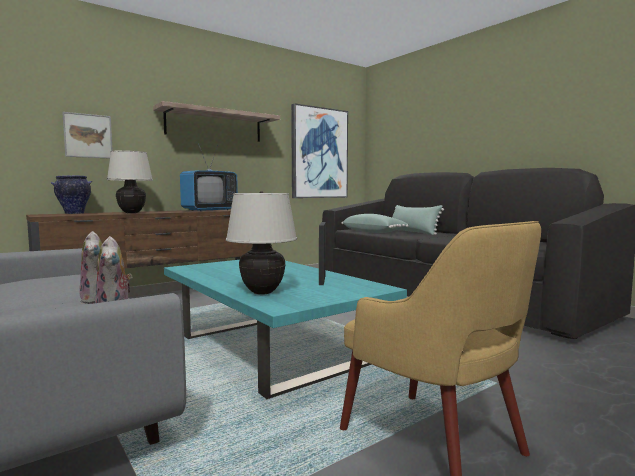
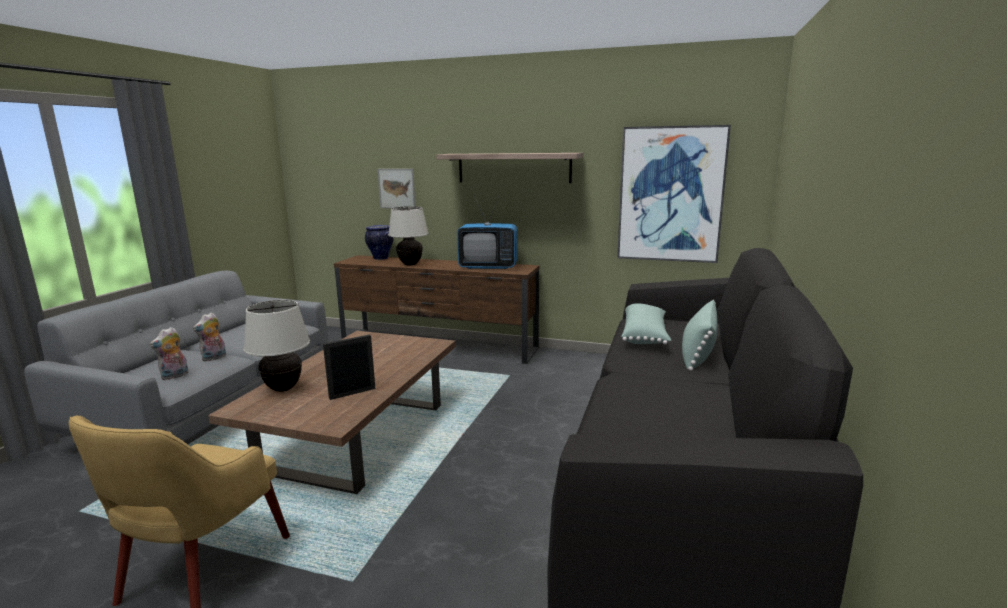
camera: 55 degrees right, 10 degrees up
(268, 349) = (356, 435): turquoise coffee table -> brown coffee table

